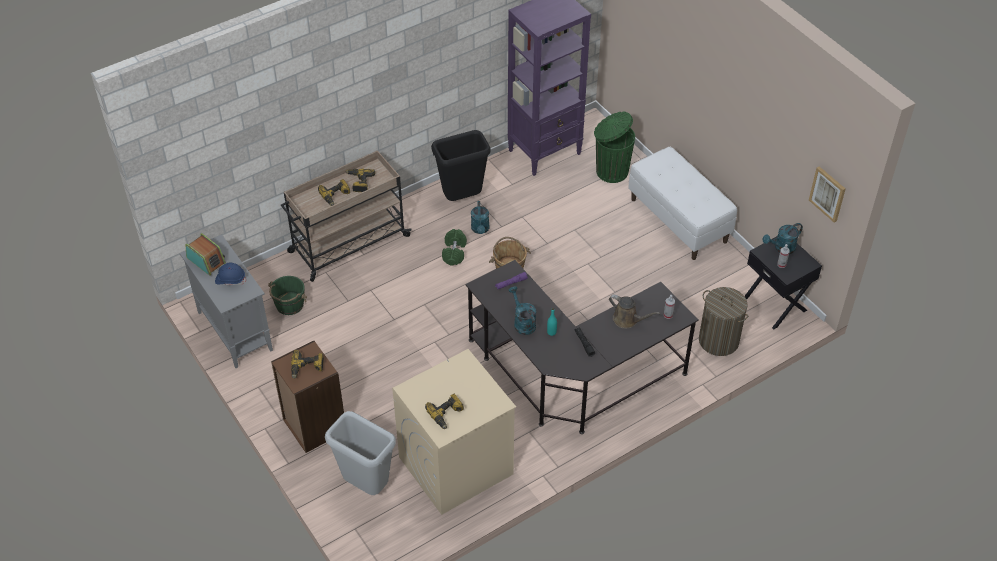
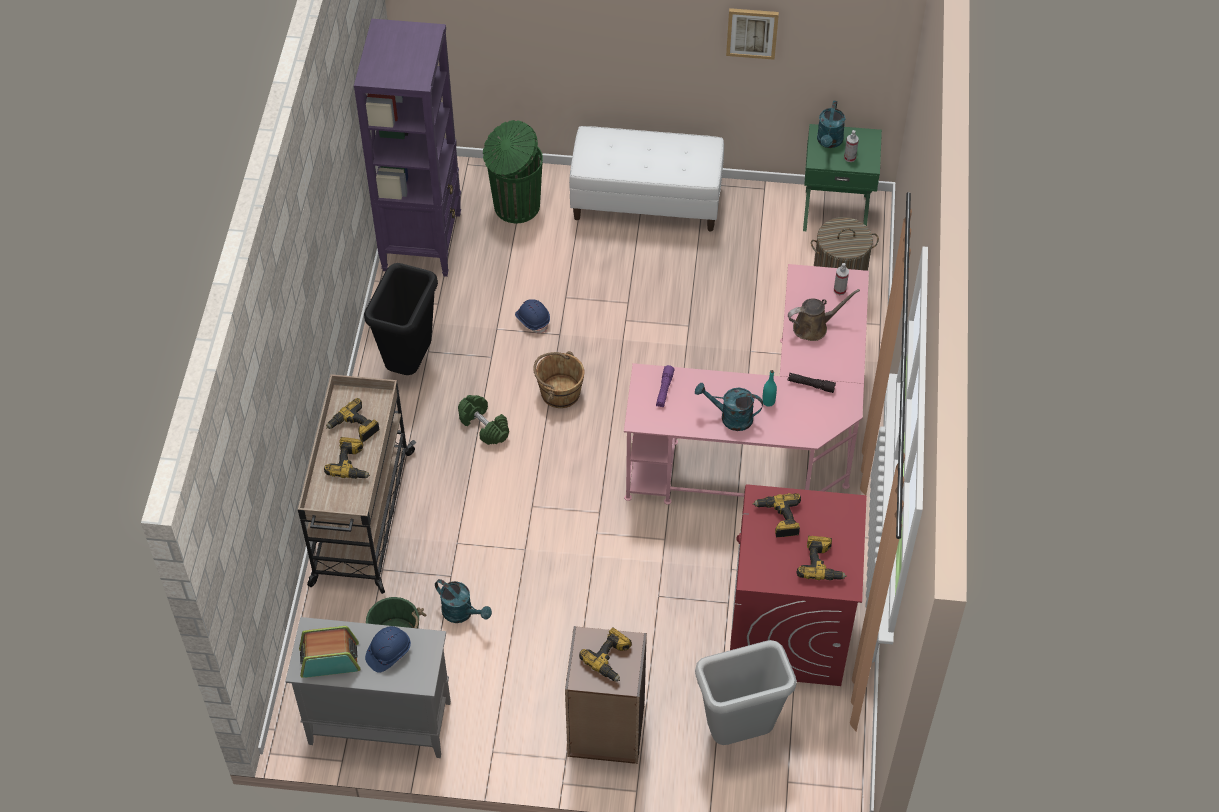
camera: 50 degrees left, 5 degrees up
(455, 466) = (788, 629): beige washing machine -> red washing machine
(459, 377) = (779, 519): none -> power drill
(480, 229) = (475, 379): turquoise watering can -> turquoise watering can (462, 613)
(544, 227) = (532, 320): none -> blue hard hat
(572, 376) = (766, 442): black desk -> pink desk
(775, 304) = (835, 211): black nightstand -> green nightstand
(828, 193) = (871, 43): picture -> picture (752, 32)

